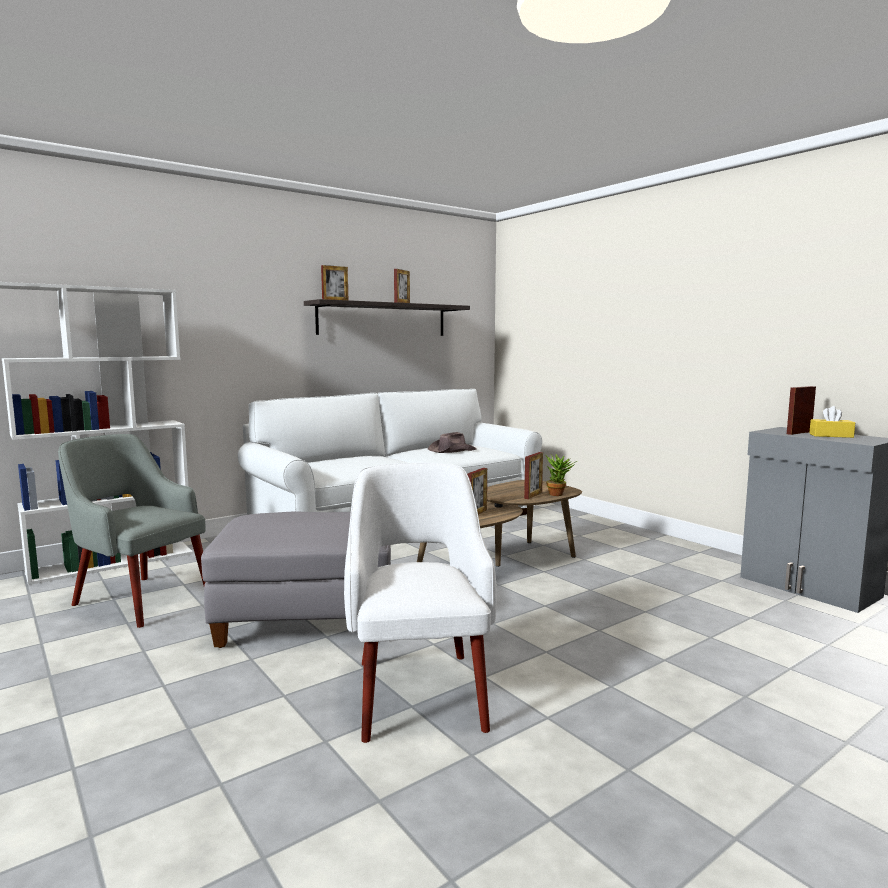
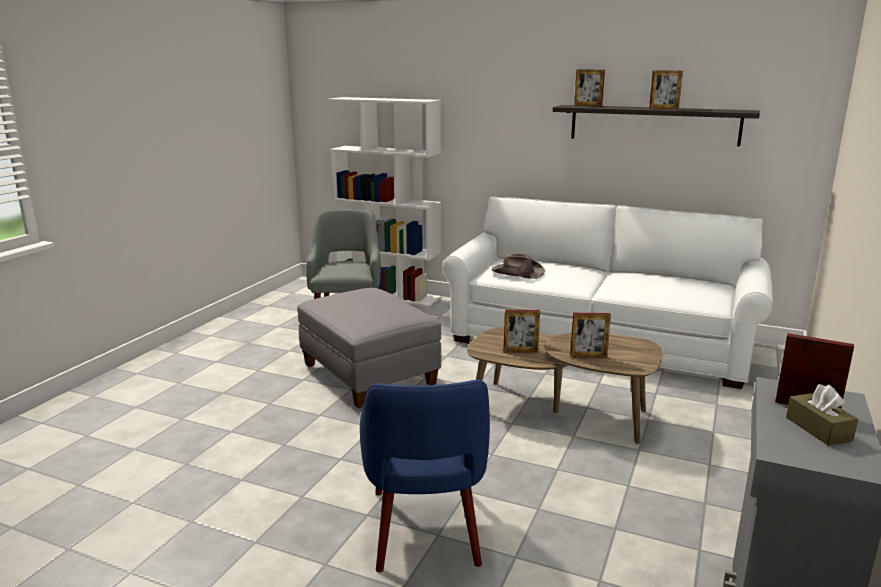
camera: 60 degrees right, 10 degrees up
(419, 690) = (304, 441): white armchair -> none
(451, 450) = (663, 285): brown hat -> brown hat (517, 272)
(559, 494) = (612, 366): potted plant -> none
(653, 663) = (425, 530): none -> blue armchair
(831, 435) = (818, 429): yellow tissue box -> brown tissue box

